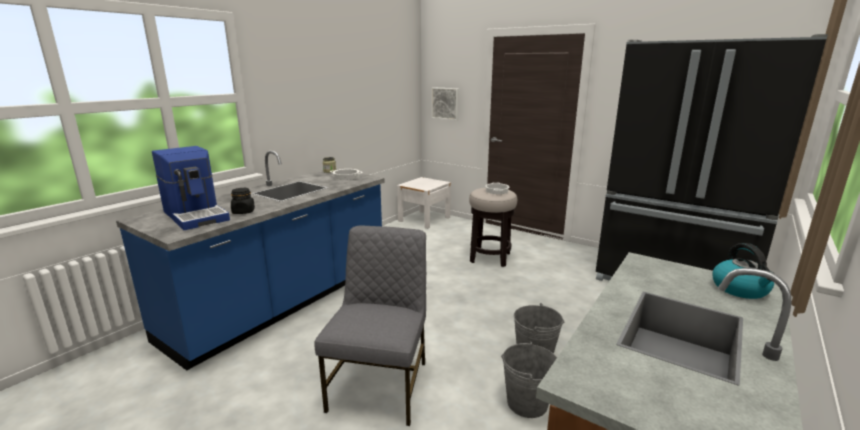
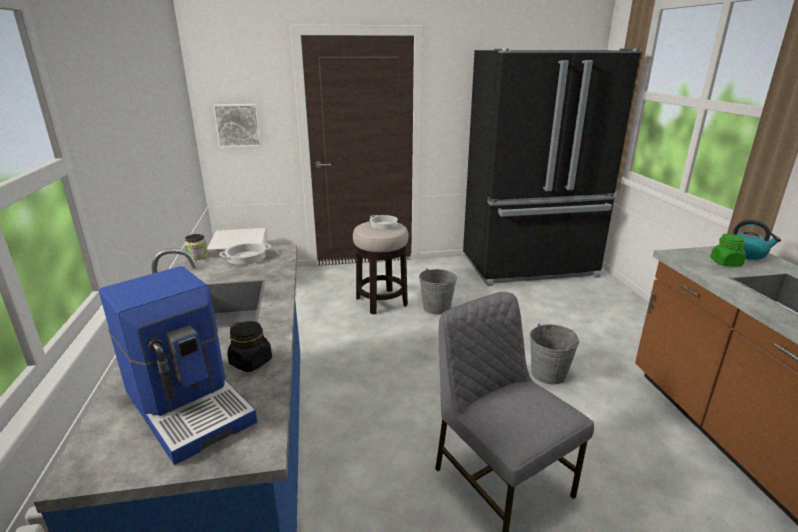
camera: 45 degrees left, 5 degrees up
(197, 215) = (190, 404): coffee machine -> coffee machine turned 45 degrees clockwise
(527, 403) = (602, 415): grey bucket -> grey bucket (436, 307)
(681, 284) = (726, 263): none -> green jar

